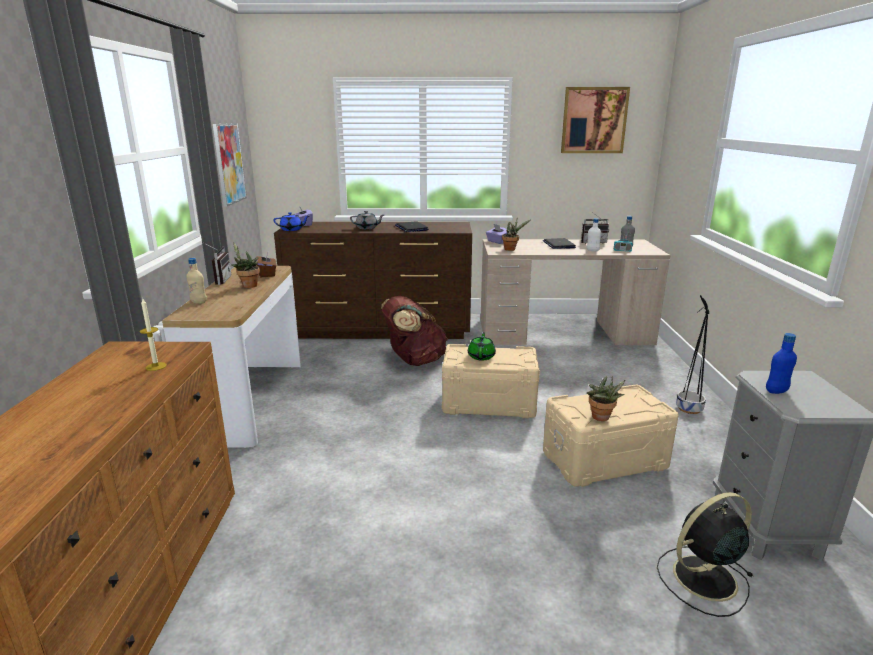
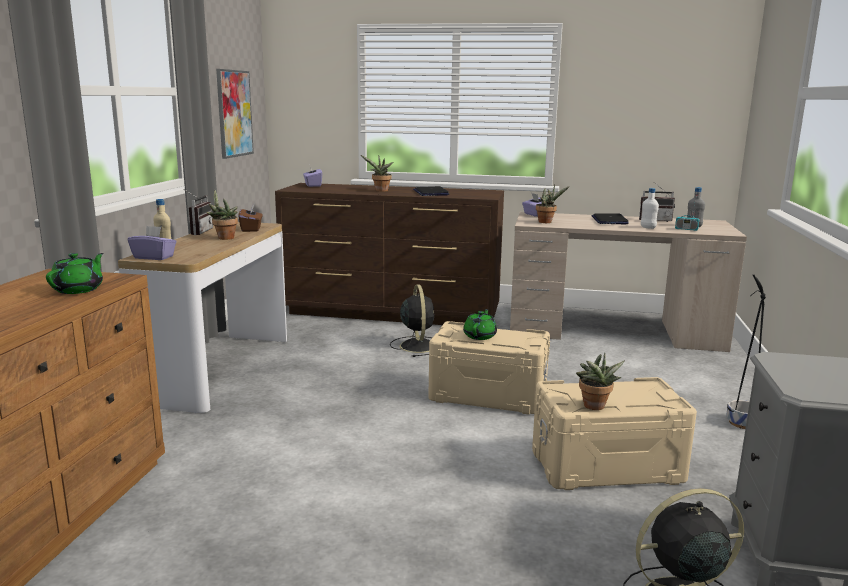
camera: 10 degrees right, 5 degrees down
(156, 366) = (79, 289): candle -> green teapot
(195, 314) = (154, 257): none -> purple tissue box
(292, 230) = (296, 189): blue teapot -> none
(367, 228) = (380, 191): grey teapot -> potted plant
(414, 360) = (417, 345): brown backpack -> black fan
(594, 120) = (662, 73): picture -> none
(776, 391) = (791, 373): blue bottle -> none

